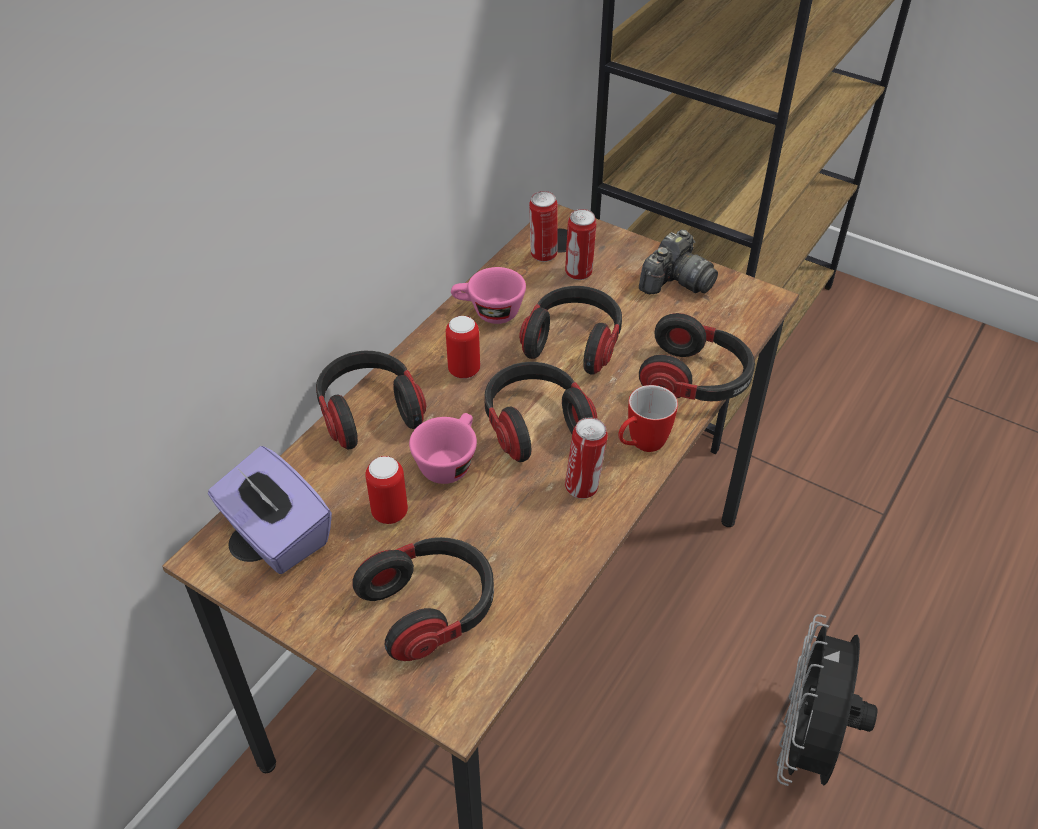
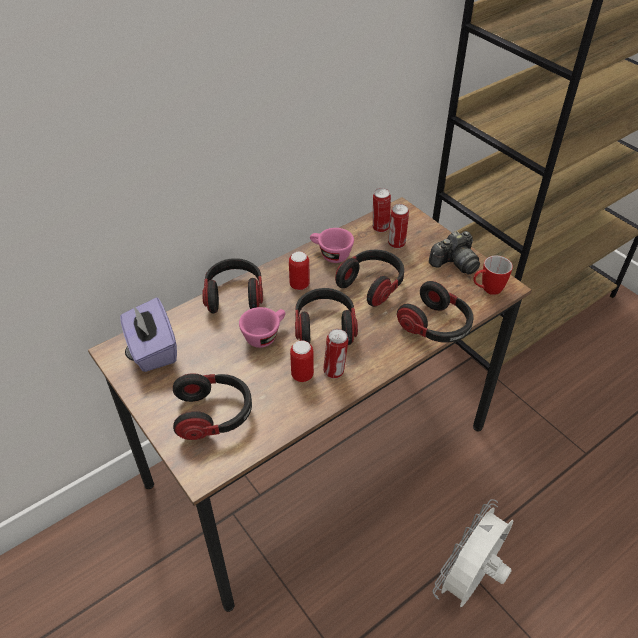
camera: 20 degrees right, 0 degrees up
(390, 513) = (218, 355): can -> can (302, 375)
(641, 445) = (381, 356): mug -> mug (487, 290)
(807, 744) = (469, 580): black fan -> white fan

